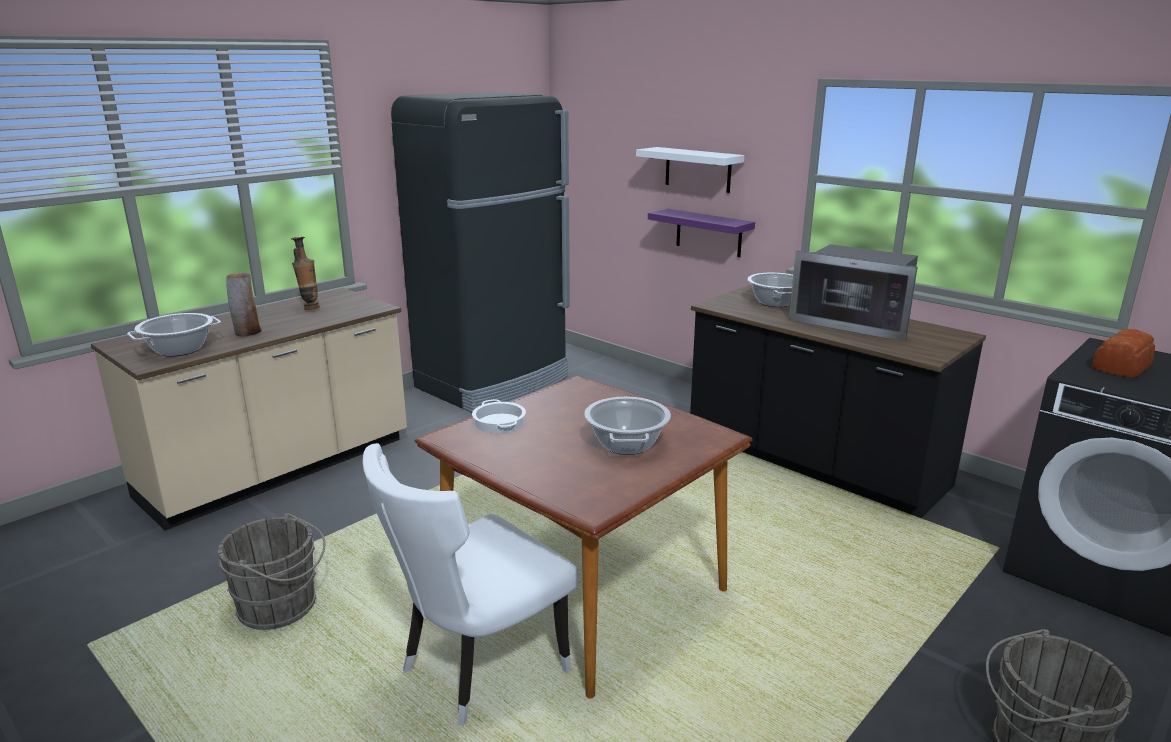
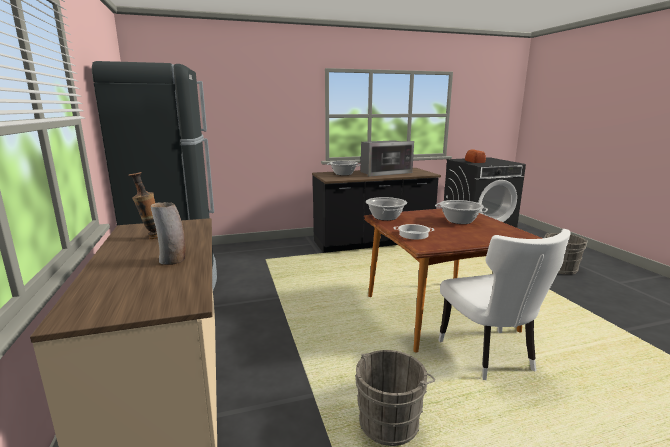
camera: 60 degrees left, 5 degrees down
(179, 350) = (167, 288): cooking pot -> cooking pot (385, 217)
(698, 169) = (260, 119): white shelf -> none
(708, 233) = (271, 153): purple shelf -> none

